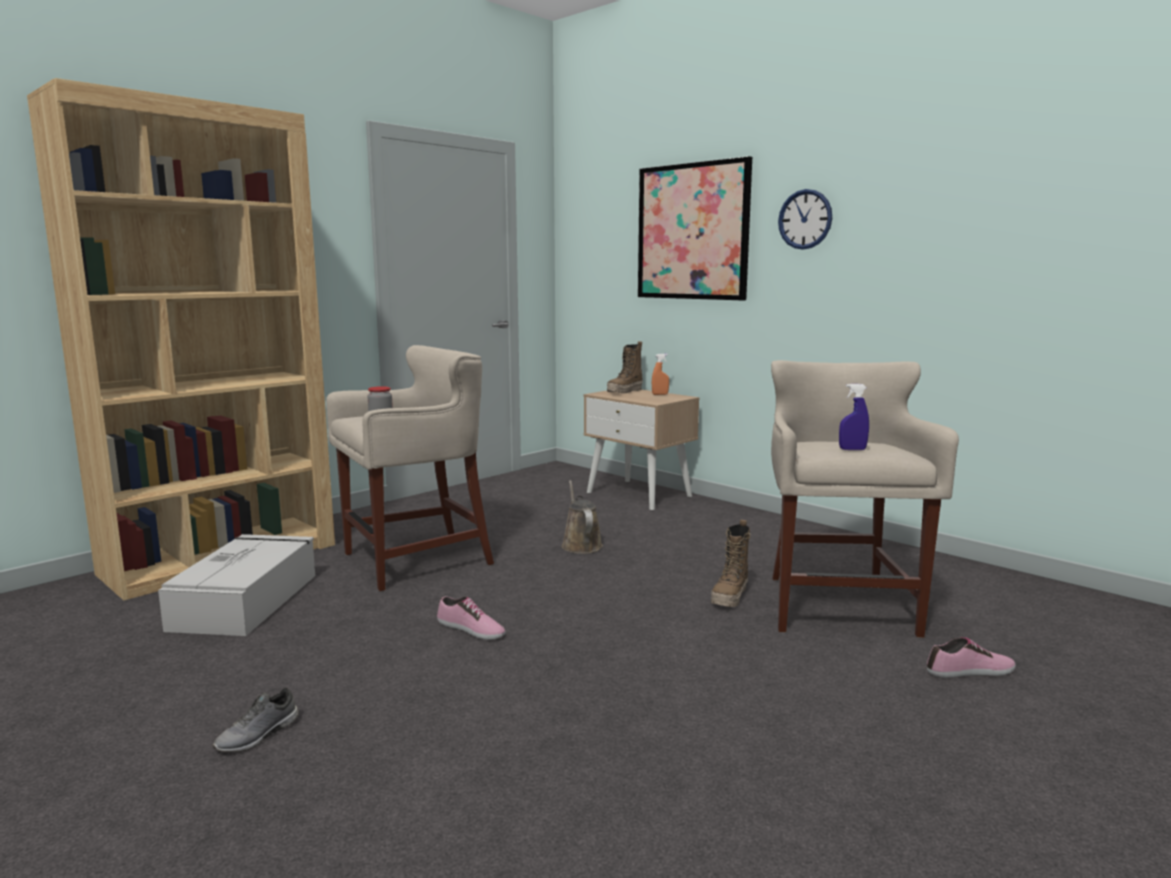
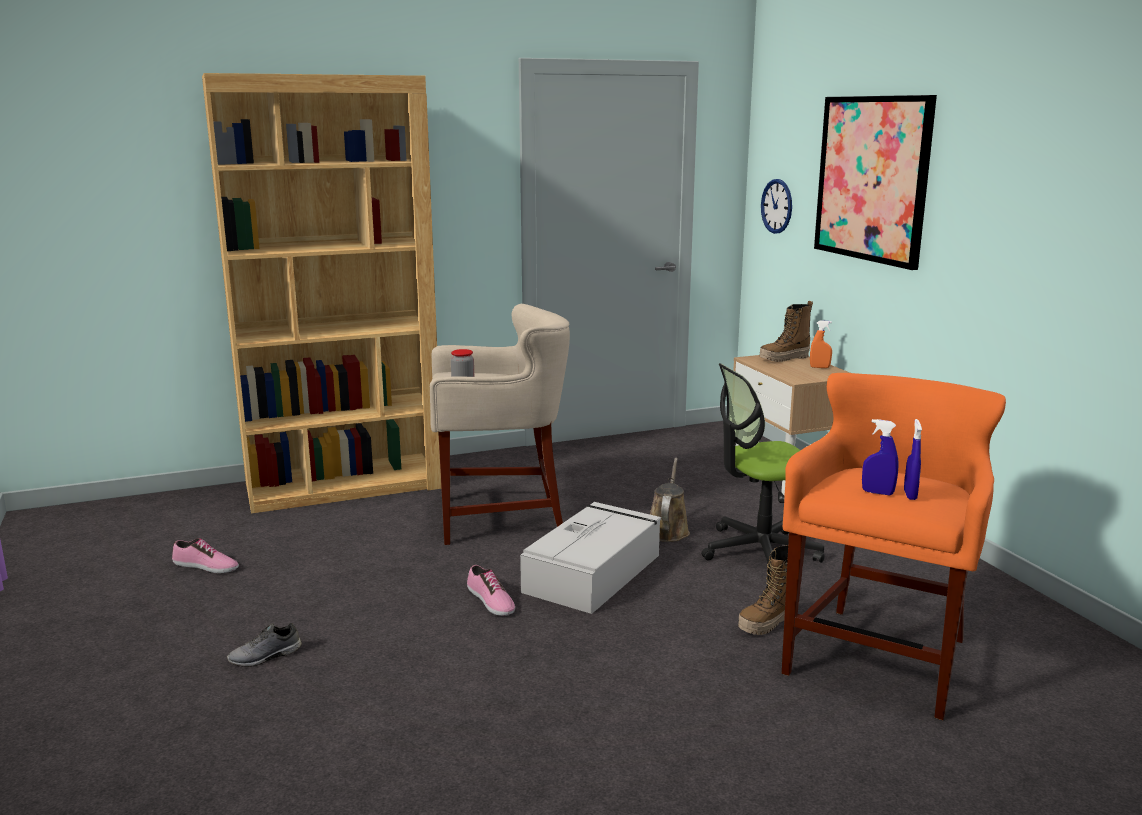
camera: 25 degrees right, 5 degrees up
(247, 600) = (336, 532): grey storage box -> grey storage box (594, 572)
(670, 548) = (759, 551): none -> office chair
(805, 219) = (984, 180): wall clock -> wall clock (777, 206)
(837, 606) = (878, 660): beige stool -> orange stool
(876, 448) = (910, 495): none -> blue spray bottle
(970, 671) = (954, 771): shoe -> shoe (205, 566)

